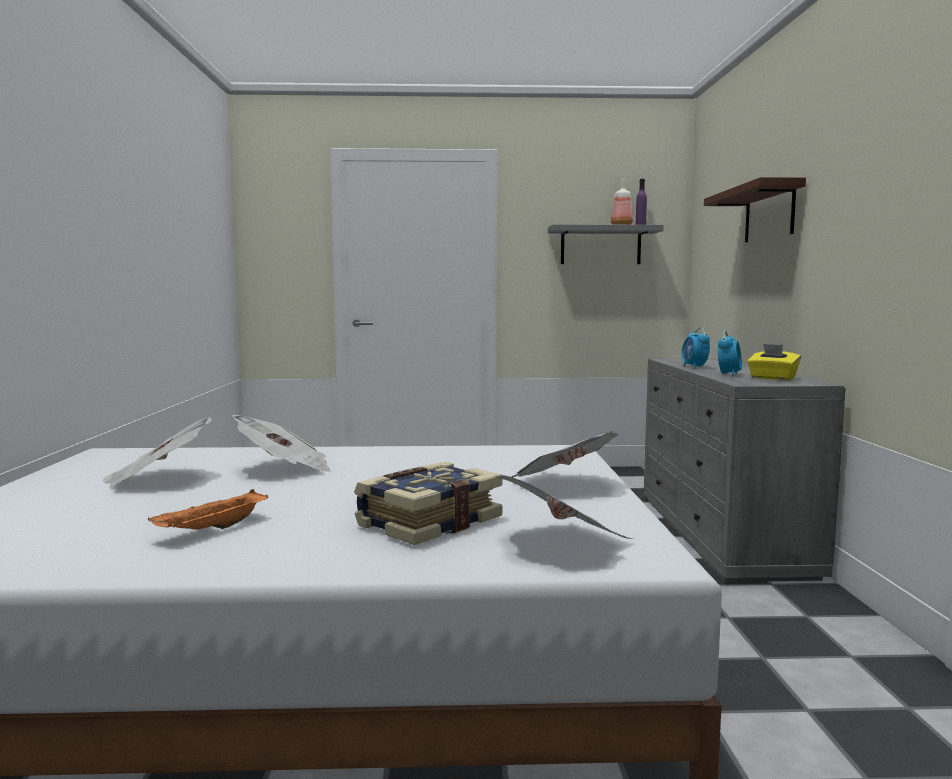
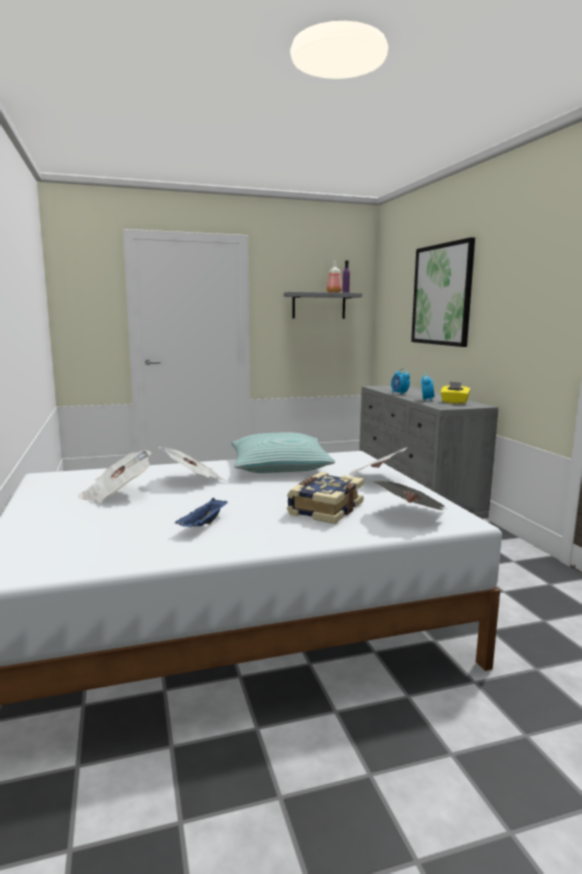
camera: 15 degrees left, 5 degrees up
(212, 530) = (203, 525): orange tray -> blue tray
(434, 458) = (279, 466): none -> pillow
(769, 213) = (442, 295): brown shelf -> picture

